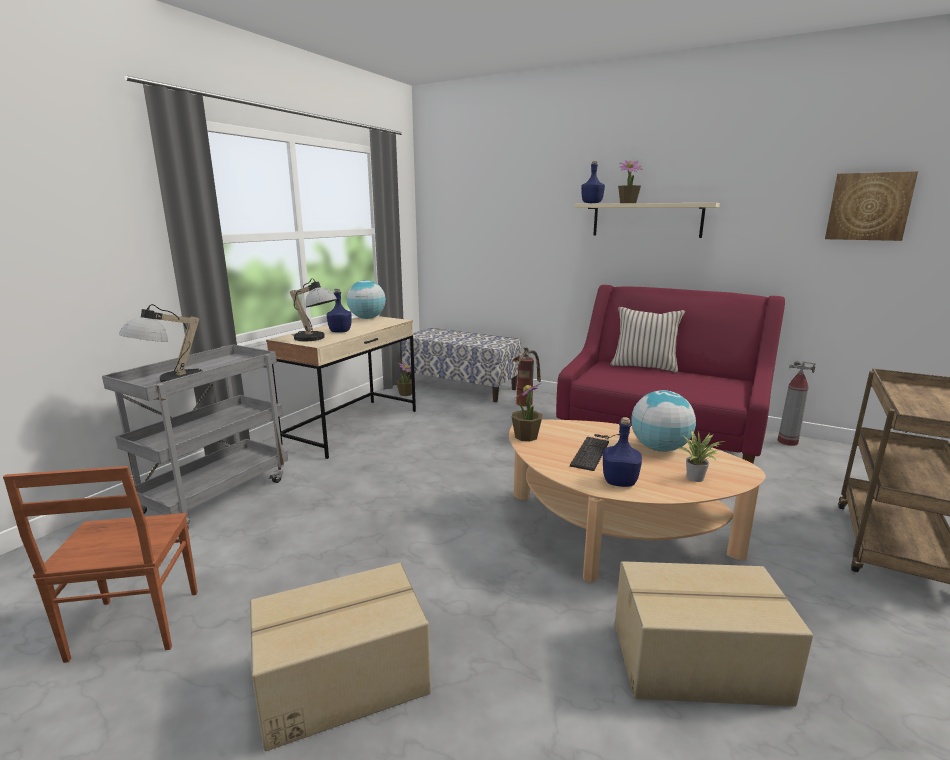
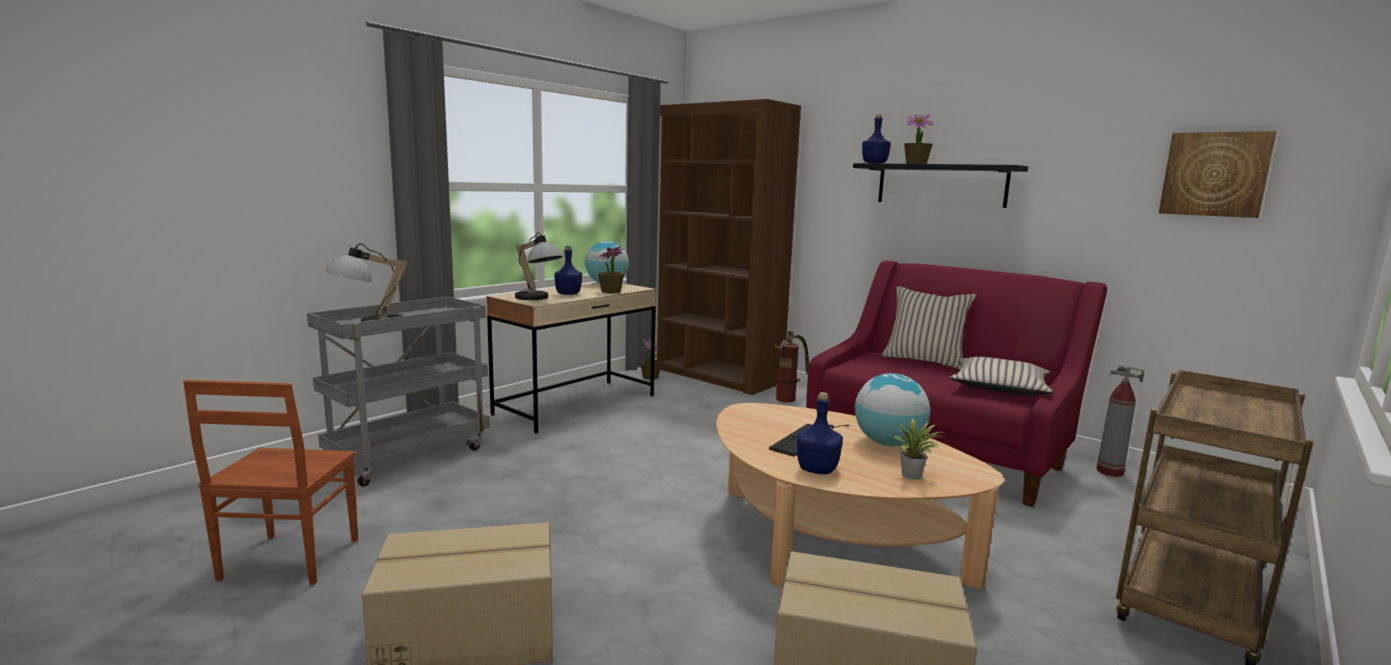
camera: 10 degrees right, 5 degrees down
(461, 387) = (718, 376): bench -> brown bookcase
(526, 437) = (737, 418): potted plant -> potted plant (610, 292)
(646, 220) = (941, 185): beige shelf -> black shelf
(714, 386) = (999, 387): none -> beige pillow

